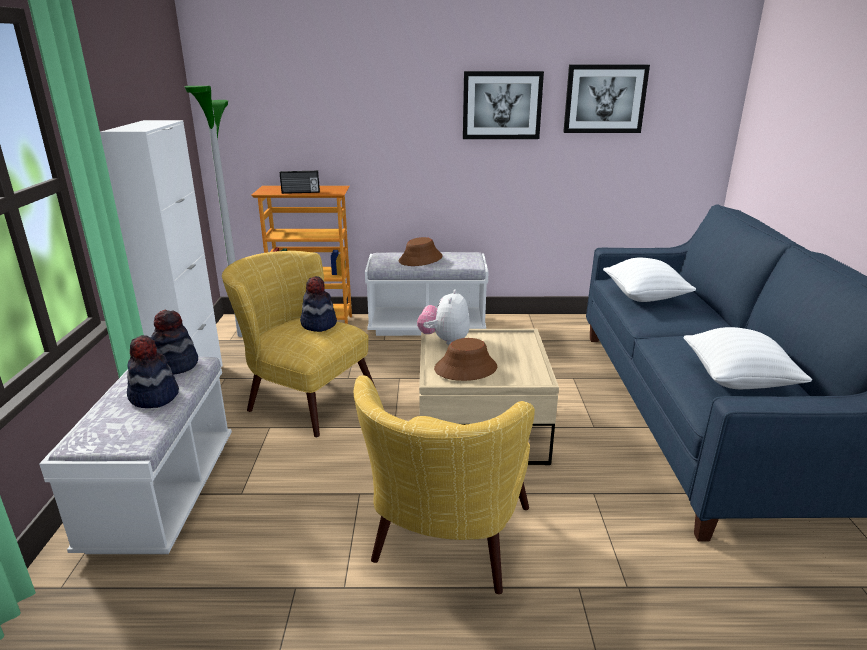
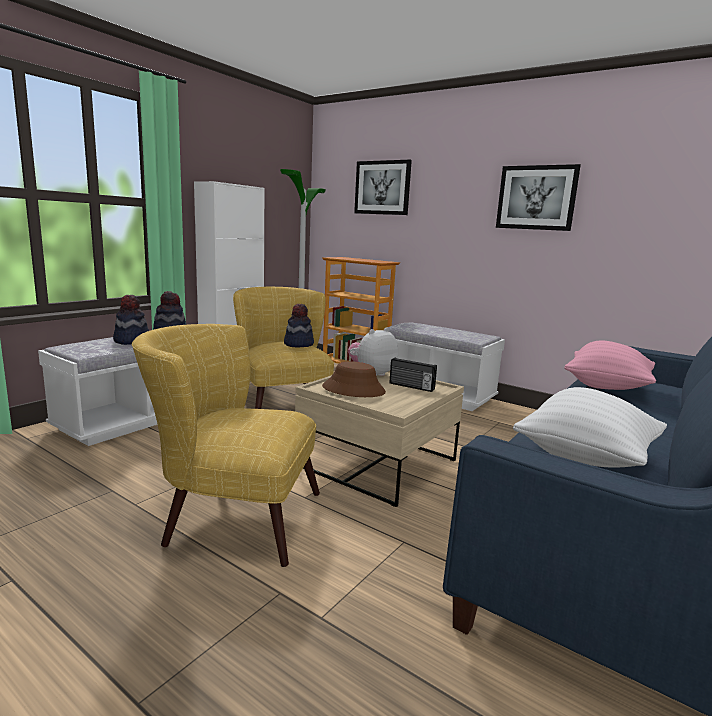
camera: 35 degrees right, 10 degrees down
(300, 192) = (356, 260): radio -> radio (411, 386)
(420, 259) = (436, 329): brown hat -> none
(445, 546) = (230, 516): yellow armchair -> yellow armchair turned 45 degrees clockwise
(605, 99) = (648, 192): picture -> picture (382, 187)
(644, 297) = (607, 387): white pillow -> pink pillow

